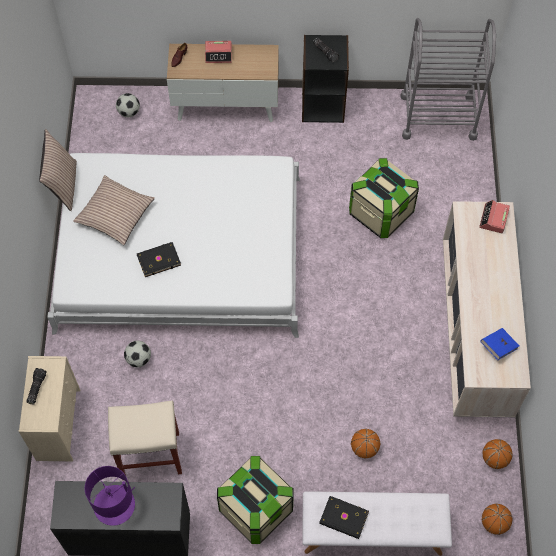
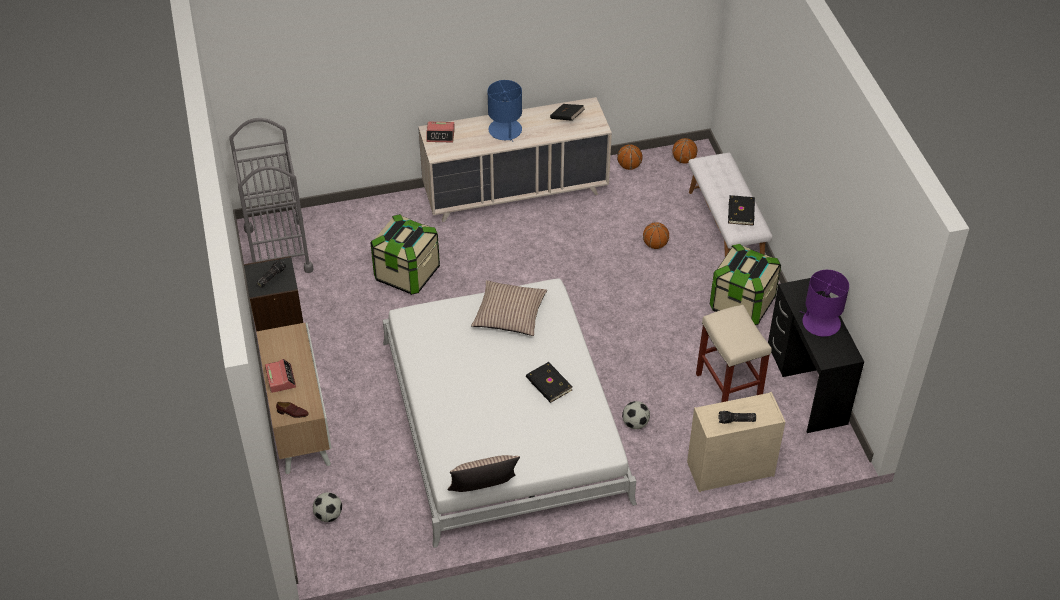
camera: 105 degrees left, 15 degrees down
(115, 214) = (506, 434): pillow -> pillow (509, 314)
(489, 281) = (505, 130): none -> blue table lamp
(498, 347) = (567, 118): blue book -> black book

